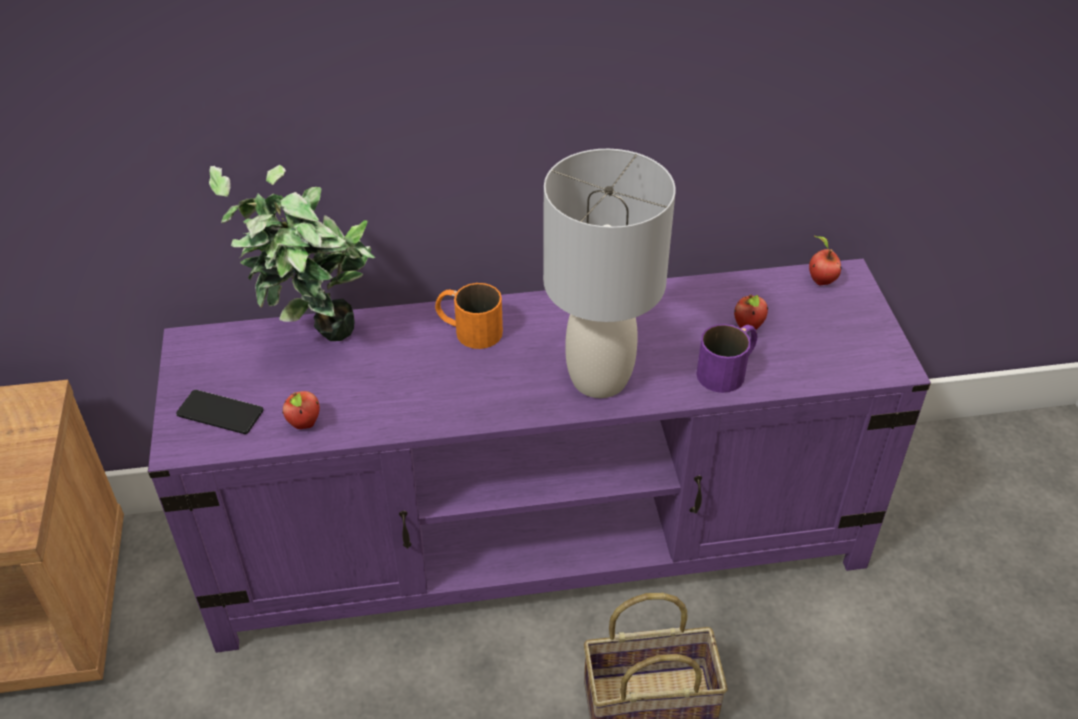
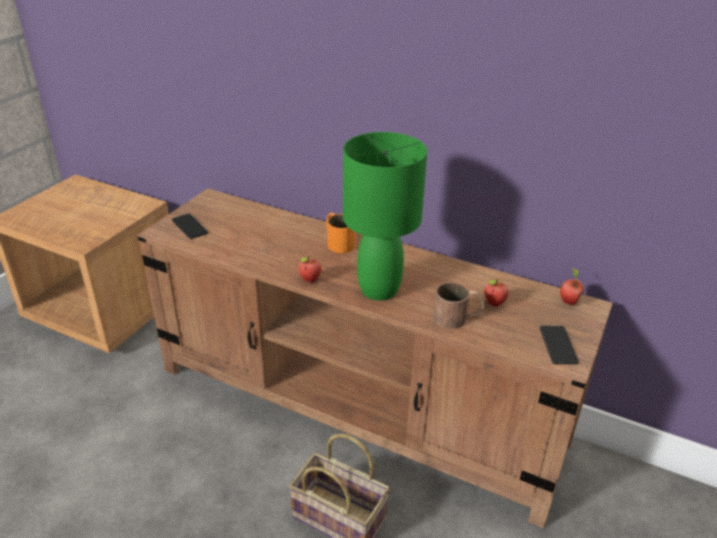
camera: 35 degrees right, 10 degrees down
(305, 425) = (218, 246): apple -> apple (310, 280)
(315, 344) = (260, 218): potted plant -> none
(541, 541) = (358, 405): purple tv stand -> brown tv stand
(598, 379) = (378, 289): grey table lamp -> green table lamp
(728, 369) = (458, 317): purple mug -> brown mug
(863, 348) = (558, 345): none -> phone

